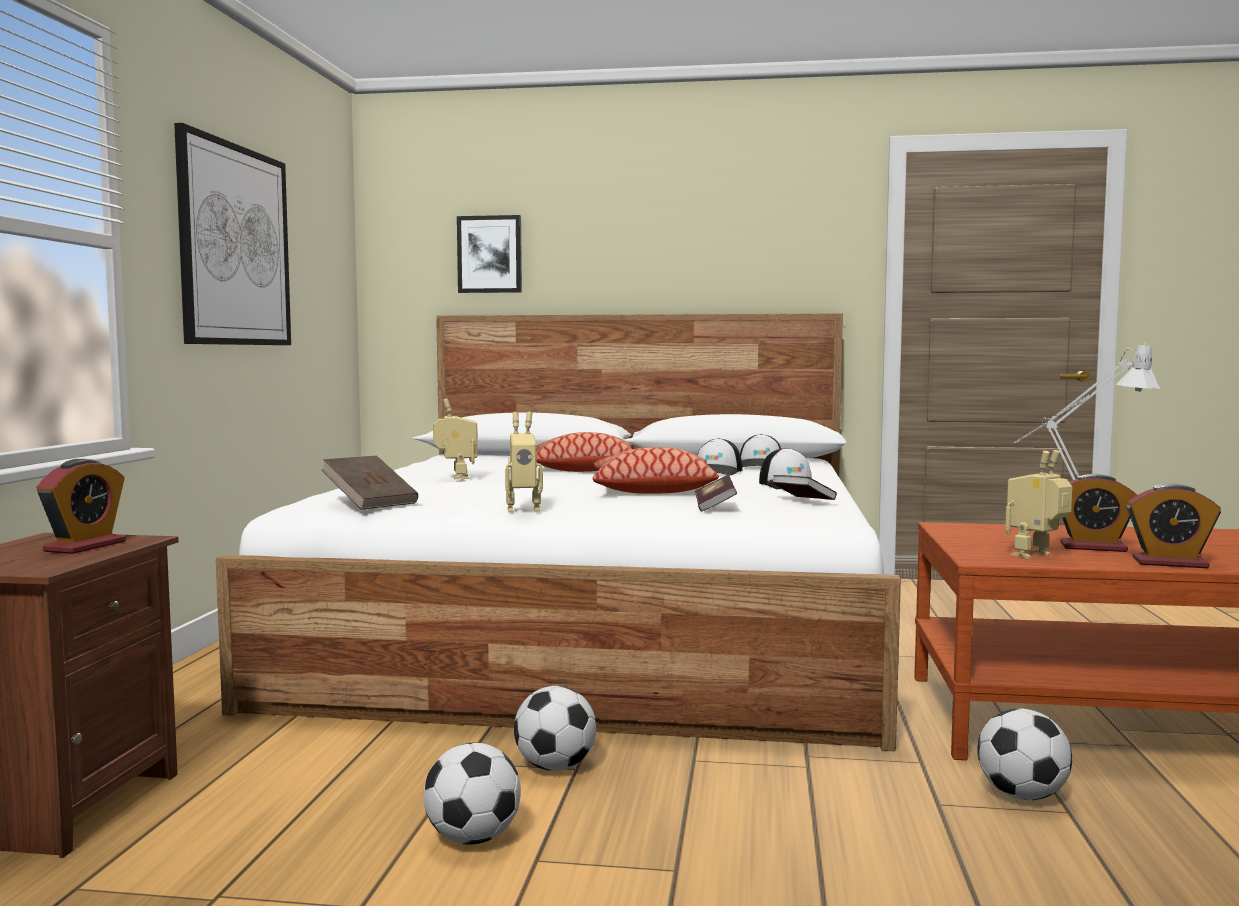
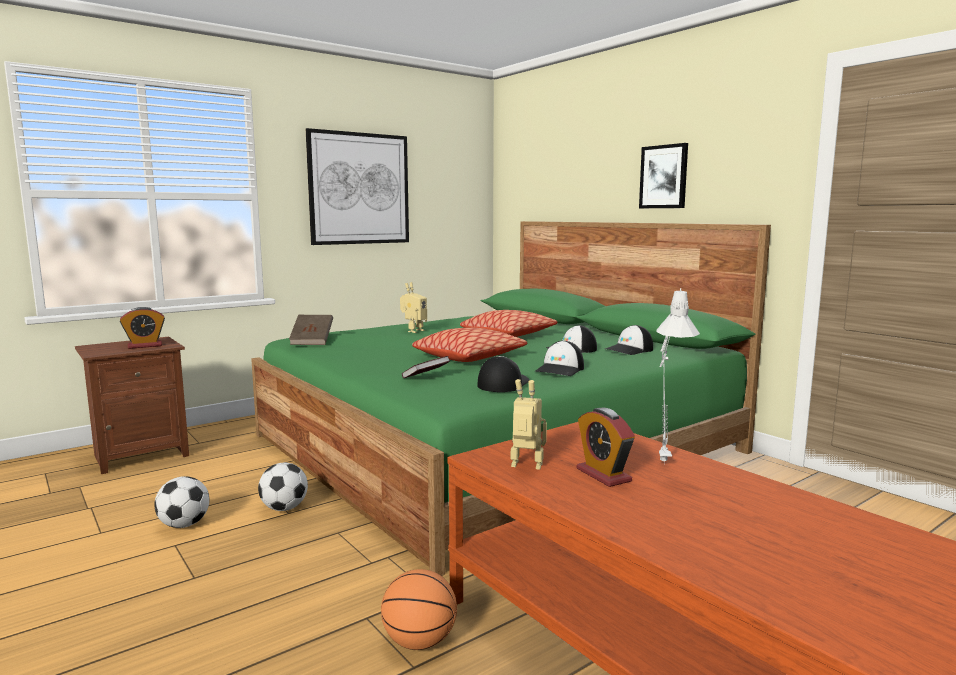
camera: 45 degrees right, 5 degrees up
(490, 254) = (551, 179): picture -> picture (664, 177)
(523, 509) = (346, 358): toy robot -> none
(602, 629) = (496, 443): white bed -> green bed
(803, 501) = (502, 383): book -> cap
(1022, 795) = (419, 642): football -> basketball
(1169, 563) = (590, 507): alarm clock -> none

